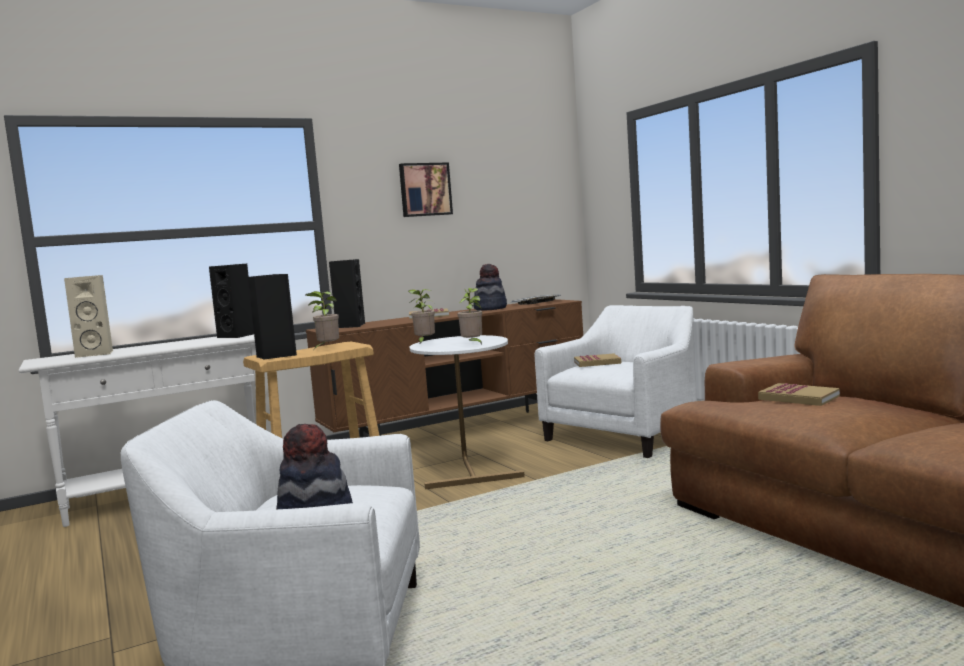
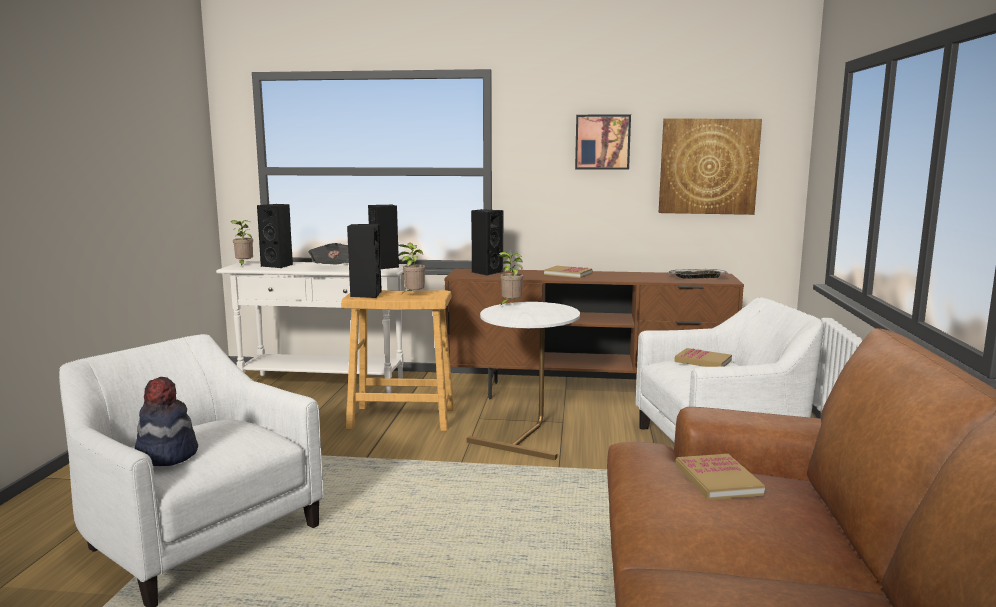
camera: 35 degrees right, 5 degrees up
(97, 354) = (278, 265): beige speaker -> black speaker
(179, 344) = (333, 268): none -> newspaper
(473, 344) = (529, 318): potted plant -> potted plant (244, 265)
(490, 308) = (639, 276): hat -> none
(512, 208) = (708, 166): none -> picture

